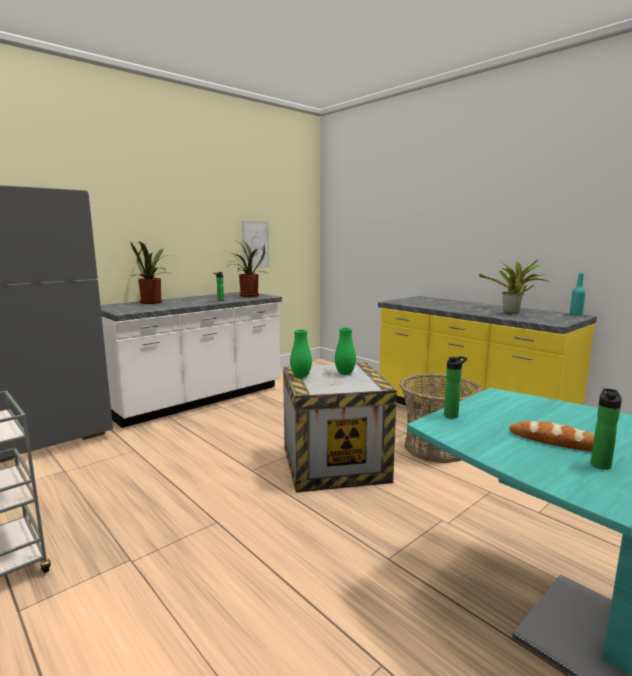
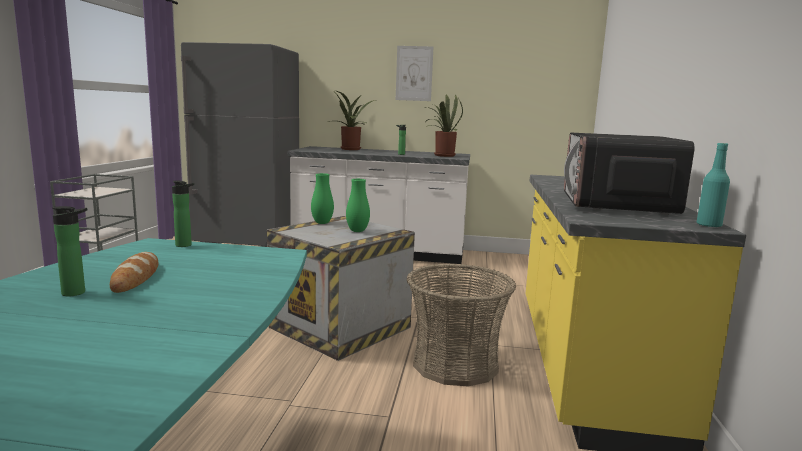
camera: 50 degrees right, 0 degrees up
(255, 244) = (490, 102): picture -> picture (414, 73)
(512, 313) = (616, 205): potted plant -> microwave

